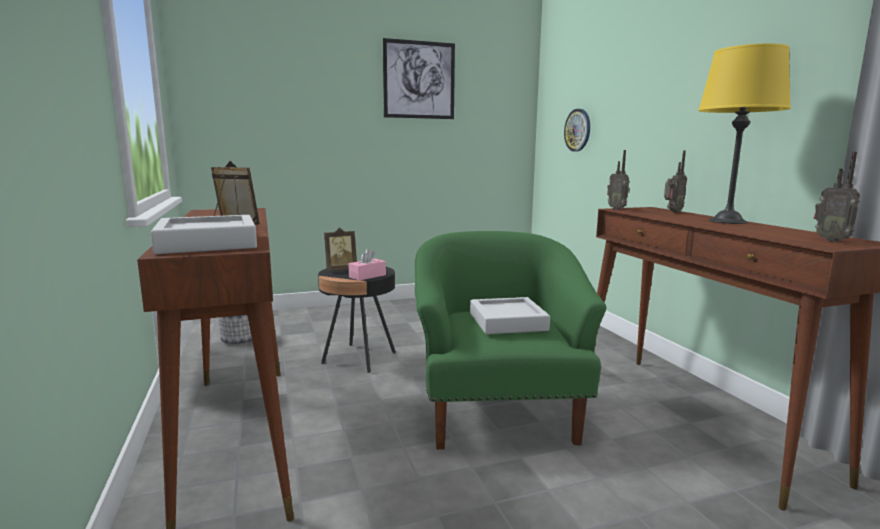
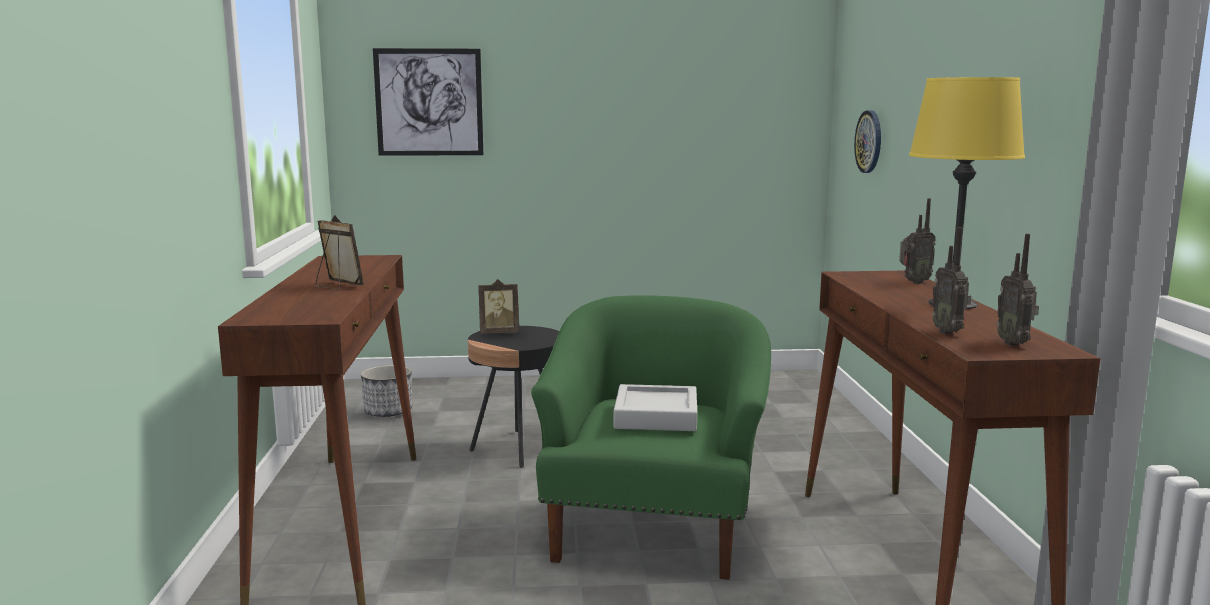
camera: 15 degrees right, 0 degrees up
(207, 243) = (293, 309): grey tray -> none
(367, 276) = (525, 344): pink tissue box -> none
(419, 80) = (648, 67): picture -> picture (429, 102)
(617, 209) = (846, 273): radio -> radio (949, 332)

